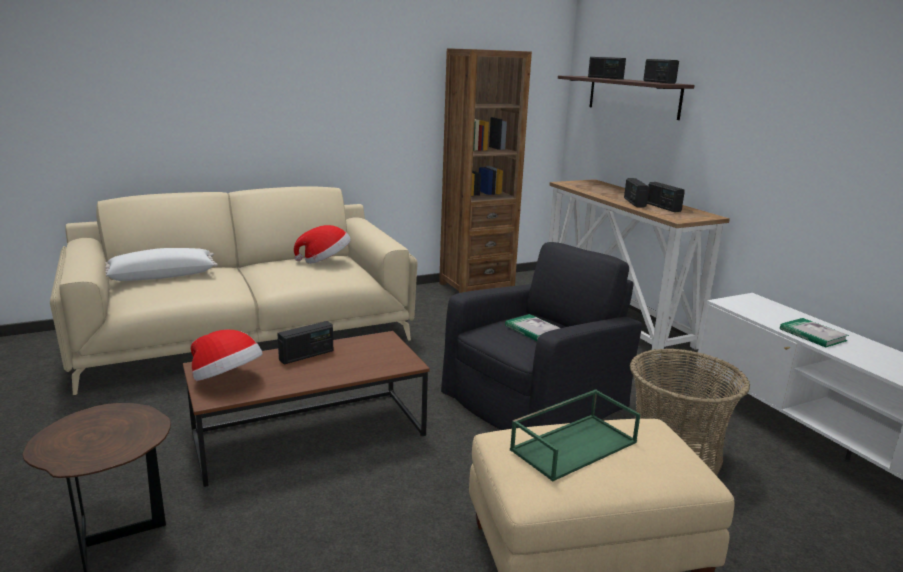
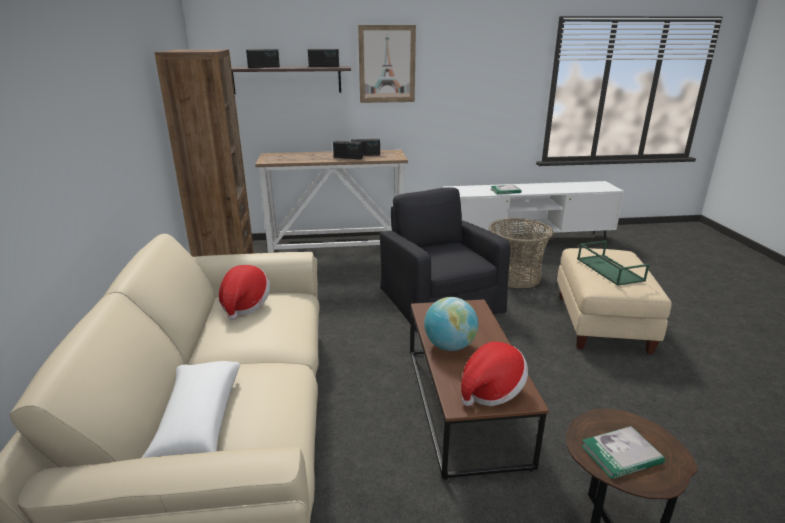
camera: 70 degrees left, 5 degrees up
(306, 355) = (449, 346): radio -> globe
(532, 330) = (445, 253): book -> book (621, 454)
(737, 86) = (387, 64): none -> picture

